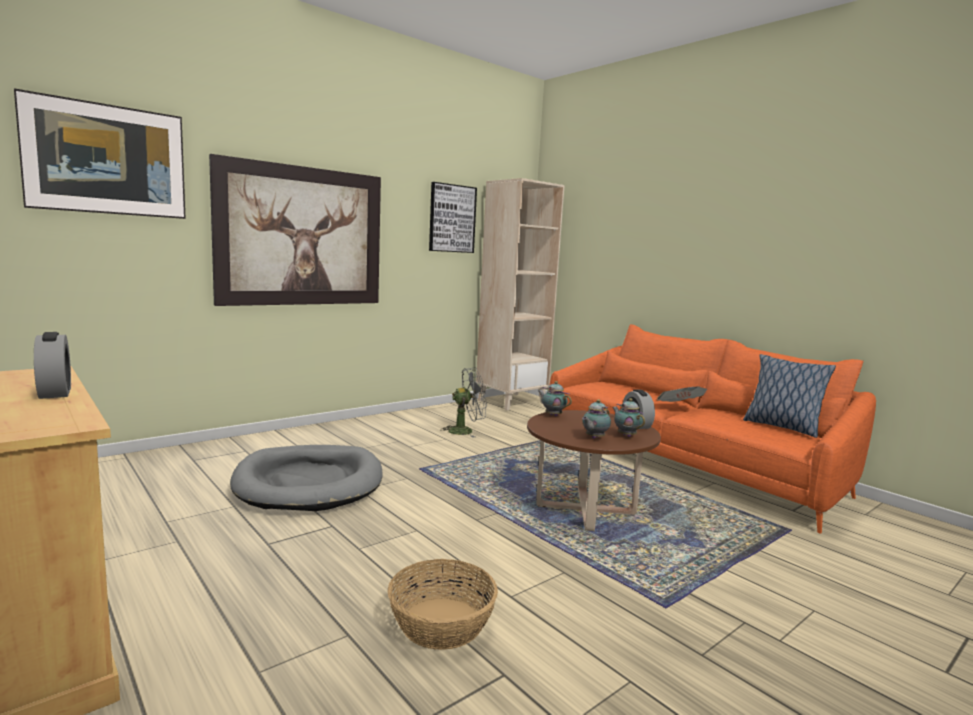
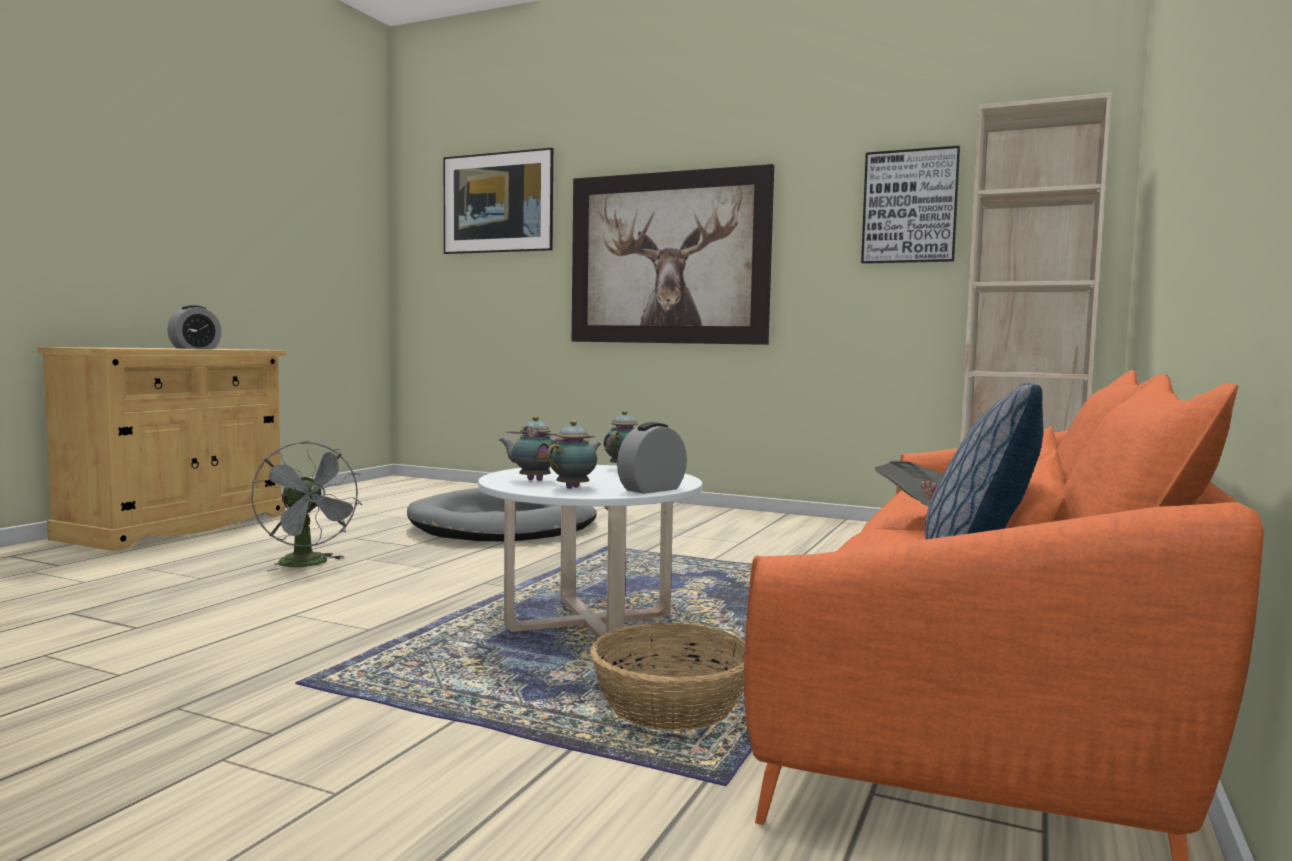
camera: 65 degrees right, 5 degrees down
(440, 622) = (228, 598): basket -> basket (671, 705)
(465, 431) = (796, 544): grey fan -> grey fan (309, 564)
(585, 509) = (589, 623): brown coffee table -> white coffee table

